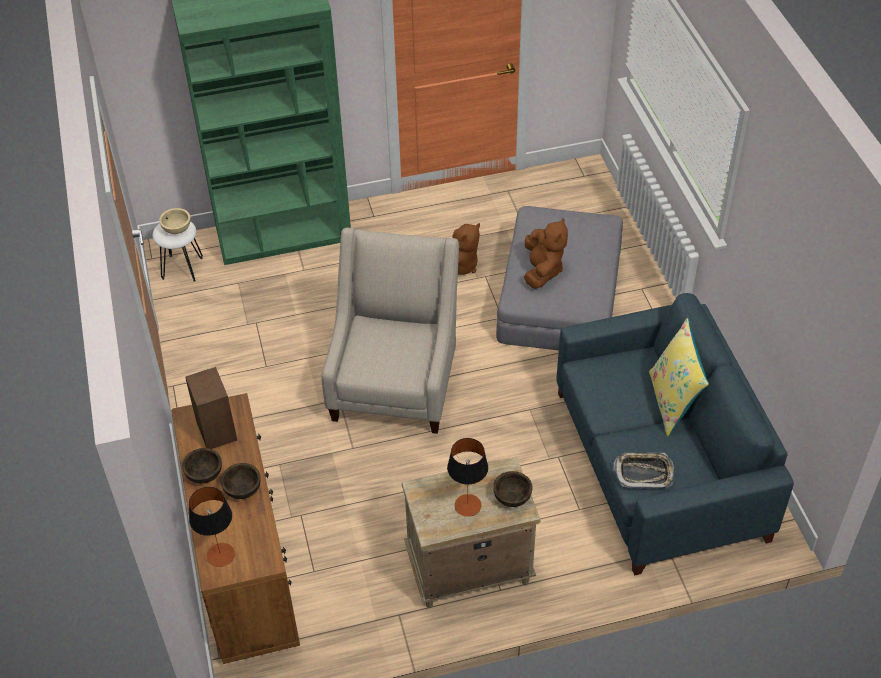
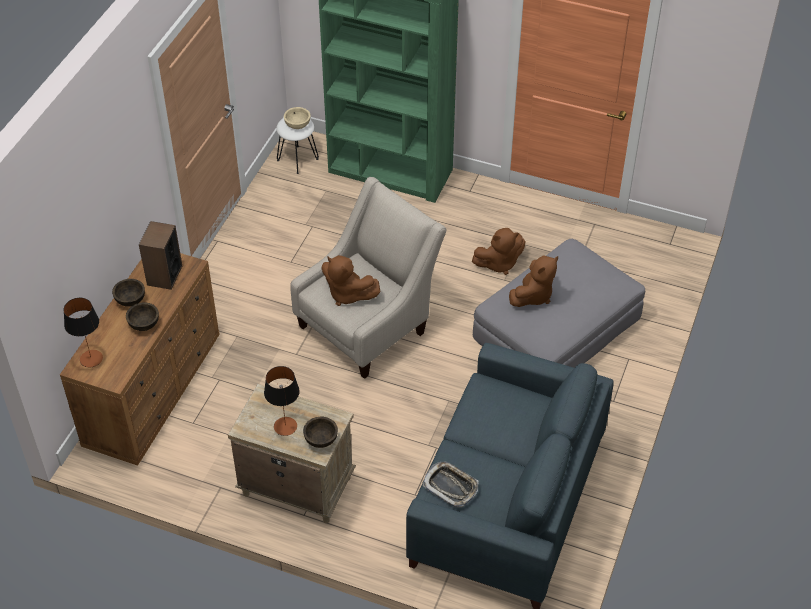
camera: 35 degrees right, 0 degrees up
(384, 357) = (347, 294): none -> brown plush toy
(673, 402) = (528, 449): yellow pillow -> none

